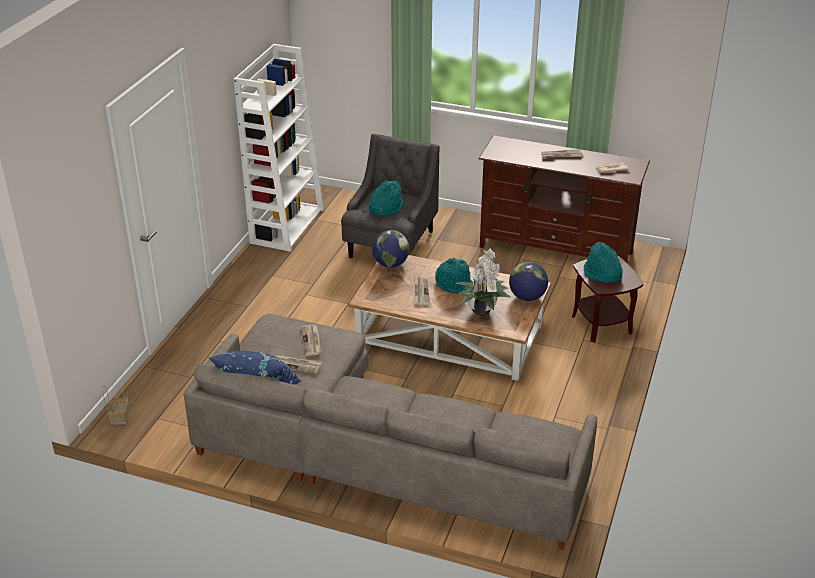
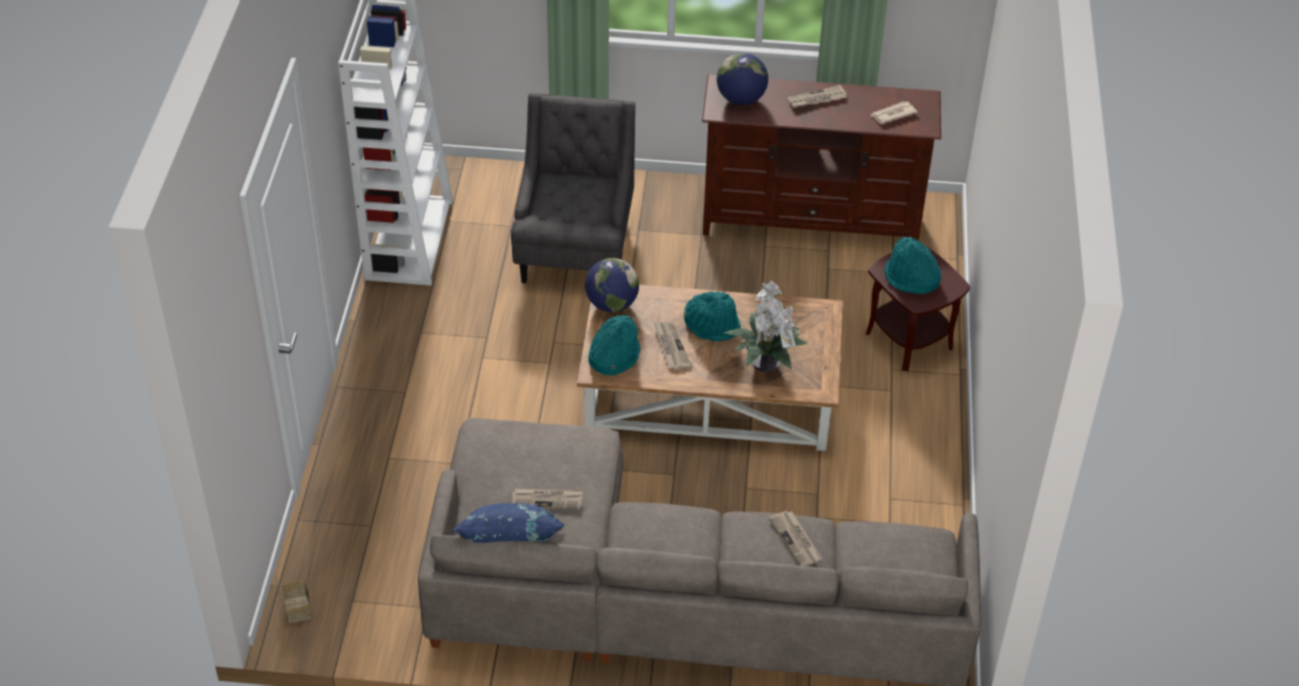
camera: 15 degrees left, 10 degrees up
(311, 341) = (553, 457): newspaper -> newspaper (796, 540)
(386, 208) = (573, 208): turquoise hat -> turquoise hat (613, 356)
(527, 297) = (818, 331): globe -> globe (741, 99)

